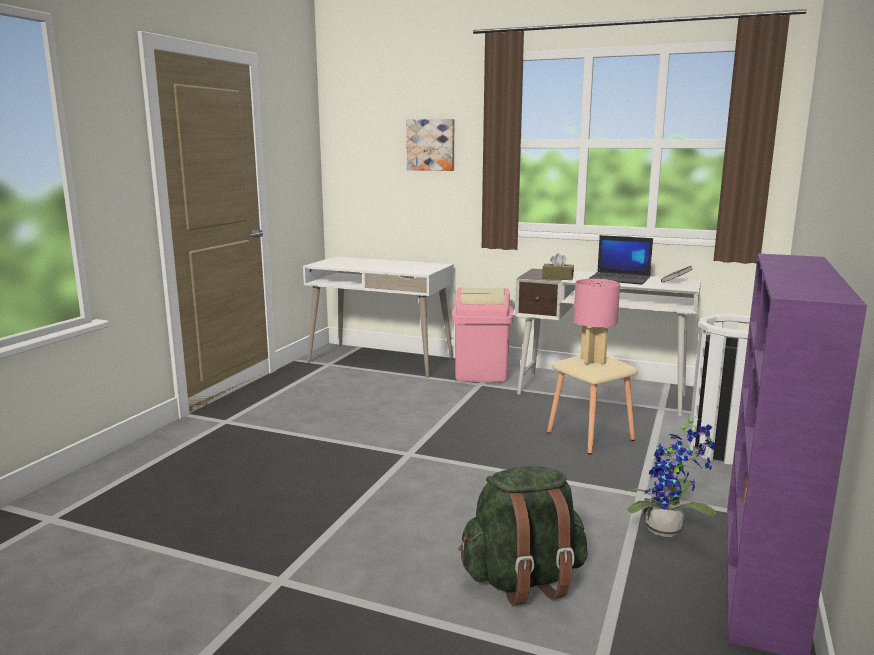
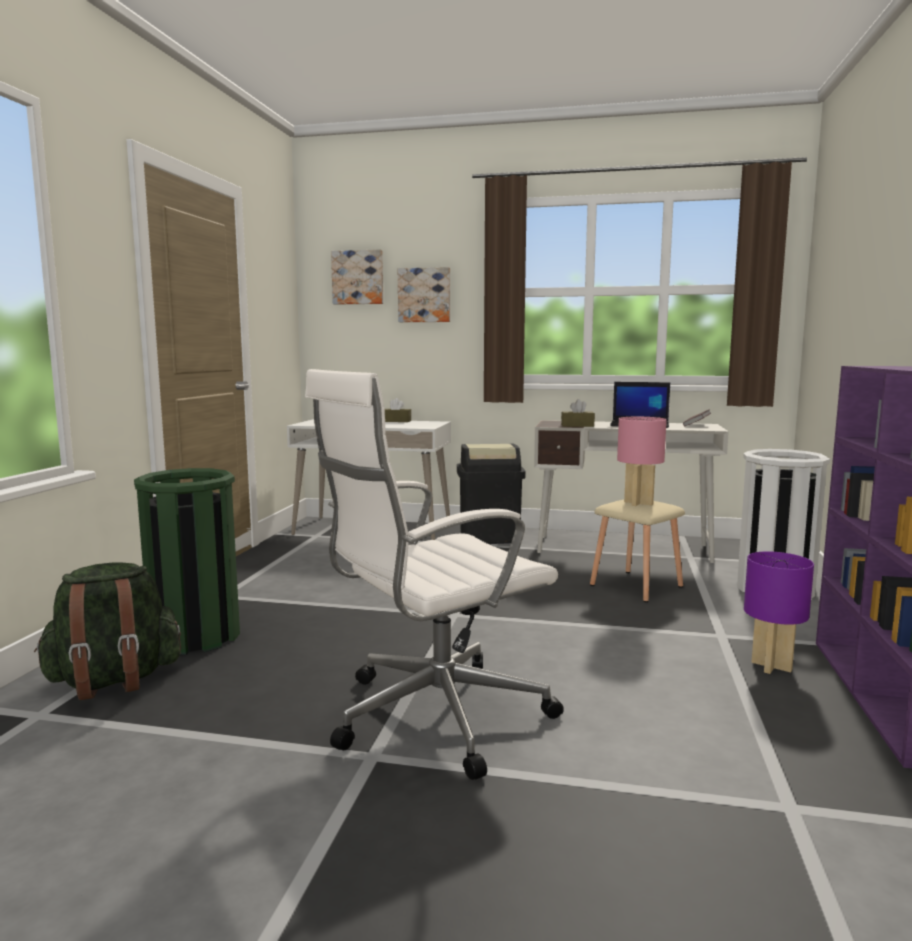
camera: 10 degrees left, 5 degrees down
(189, 458) = (195, 636): none -> green trash can
(344, 550) = (433, 716): none -> white office chair
(372, 127) = (358, 277): none -> picture
(403, 262) = (396, 421): none -> brown tissue box
(481, 374) = (489, 537): pink trash can -> black trash can
(523, 580) = (653, 728): green backpack -> green backpack (113, 681)
(668, 531) = (771, 666): potted plant -> purple table lamp

